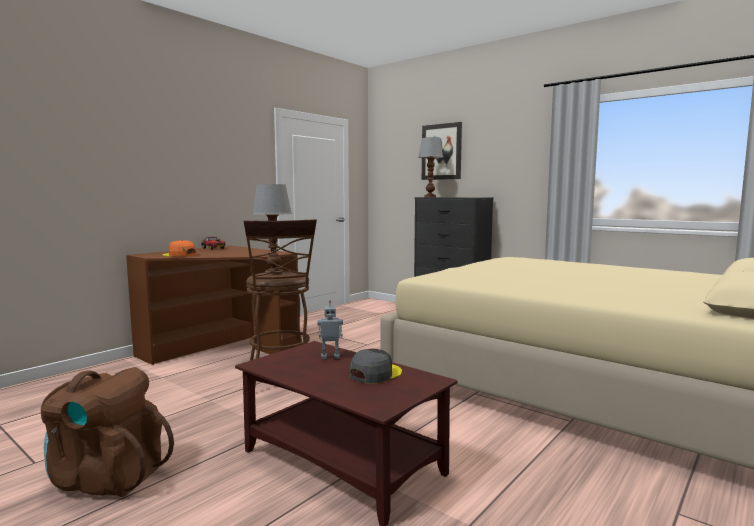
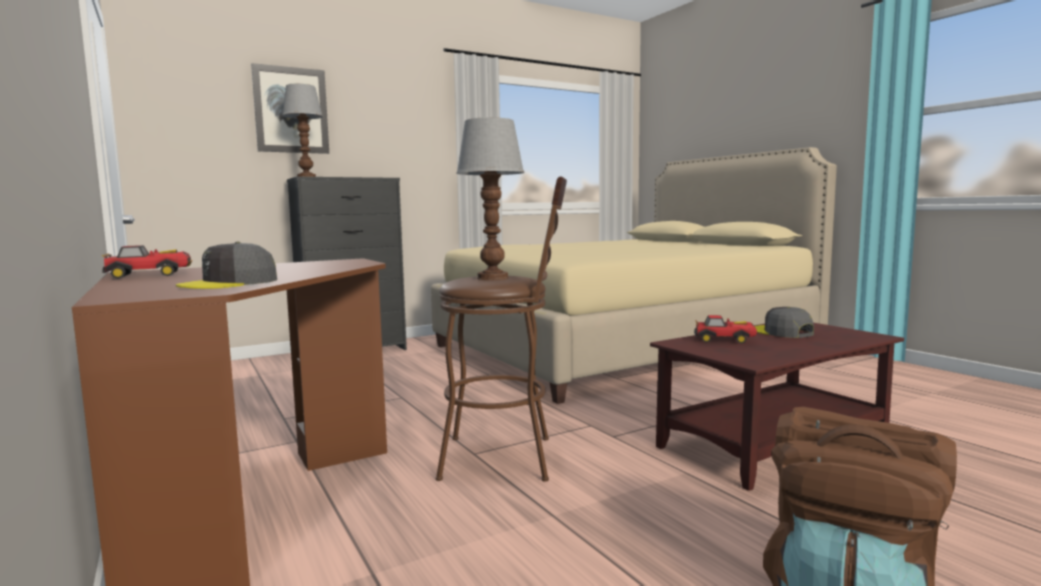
camera: 70 degrees left, 0 degrees up
(179, 255) = (230, 283): orange cap -> grey cap
(330, 357) = (725, 340): toy robot -> toy car

